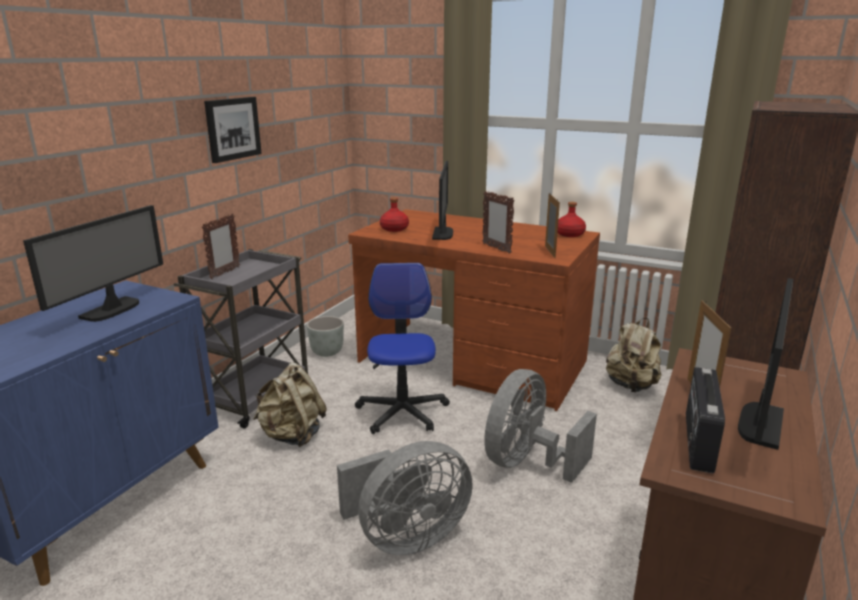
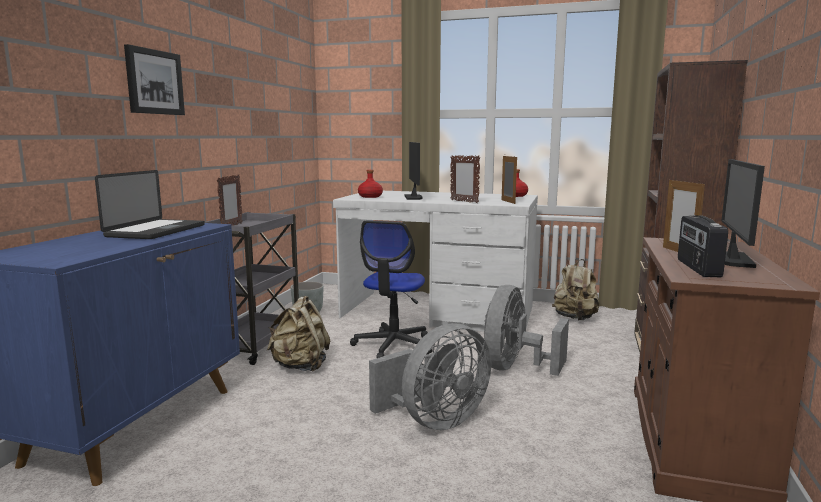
camera: 10 degrees left, 10 degrees down
(112, 310) = (156, 231): monitor -> laptop
(232, 128) = (235, 106): picture -> picture (154, 82)
(402, 412) = (393, 345): office chair -> office chair turned 150 degrees counterclockwise
(472, 362) = (438, 312): brown desk -> white desk

